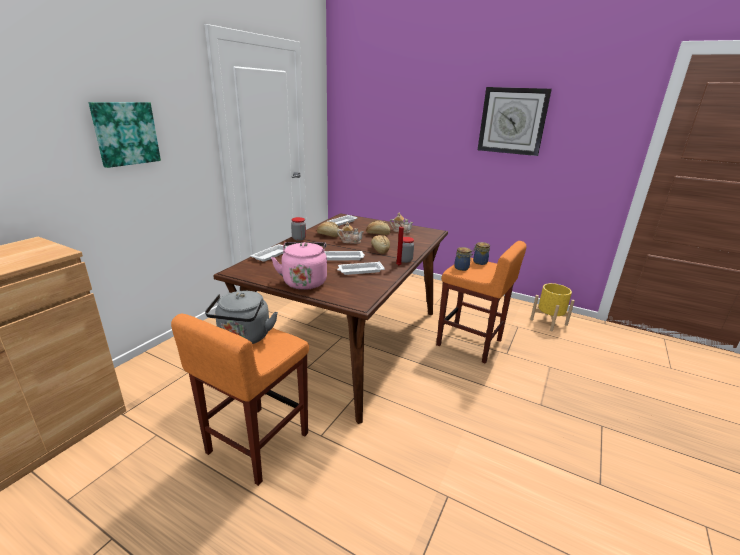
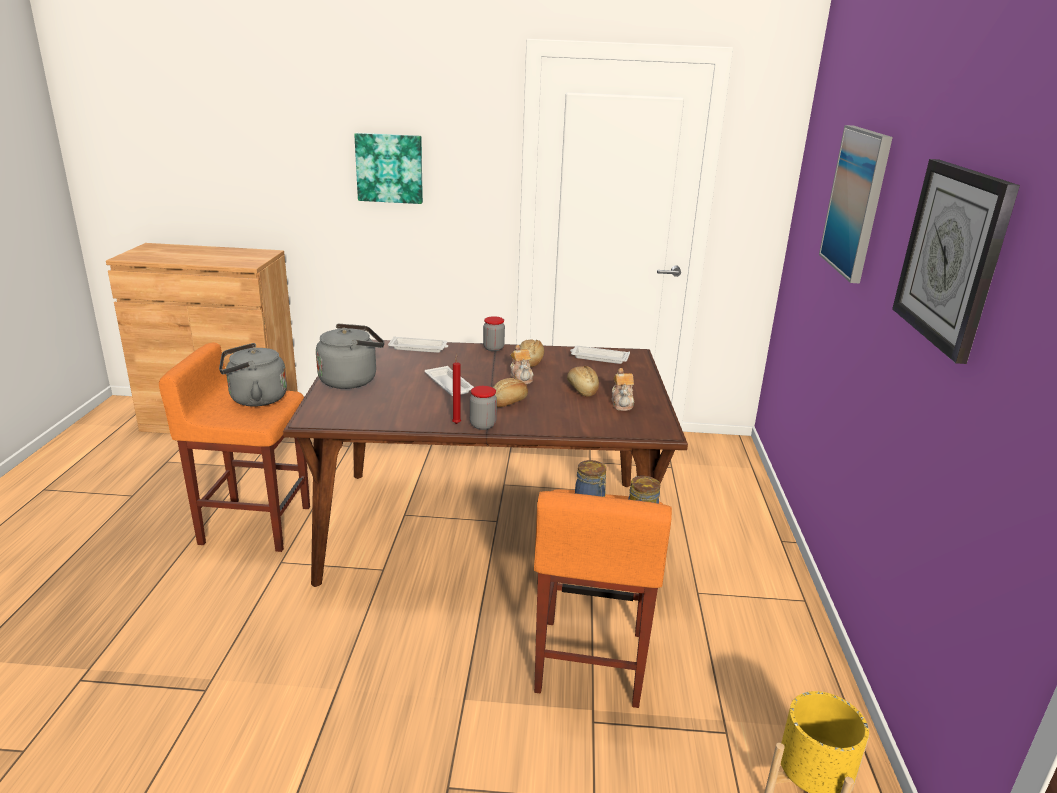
camera: 65 degrees right, 0 degrees up
(304, 281) = (351, 380): pink kettle -> grey kettle
(360, 271) = (412, 403): white tray -> none
(412, 115) = (856, 202): none -> picture

